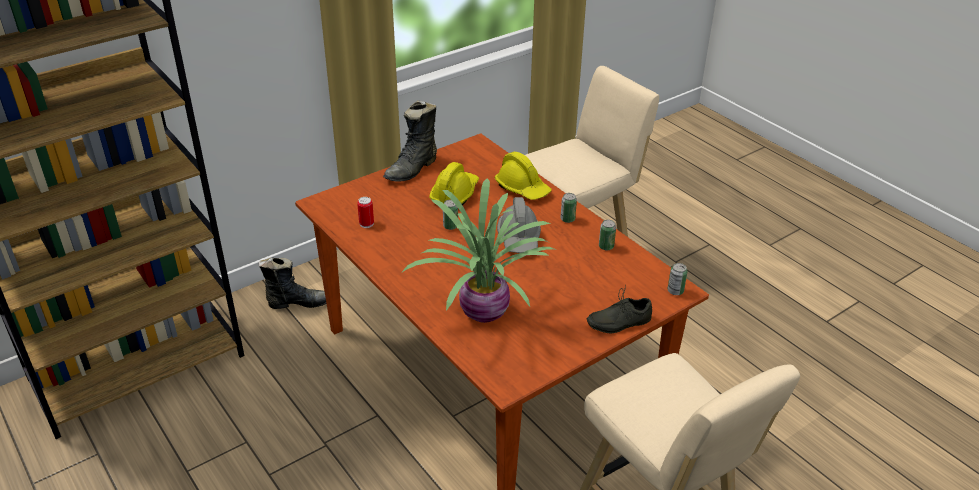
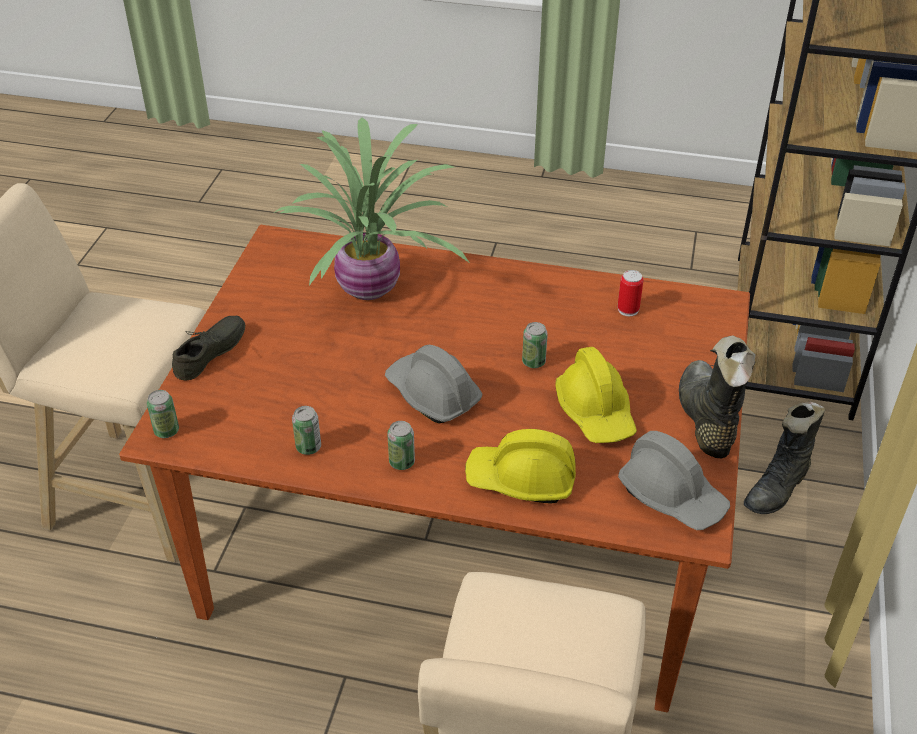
camera: 140 degrees right, 5 degrees up
(470, 155) = (672, 496): none -> grey hard hat

